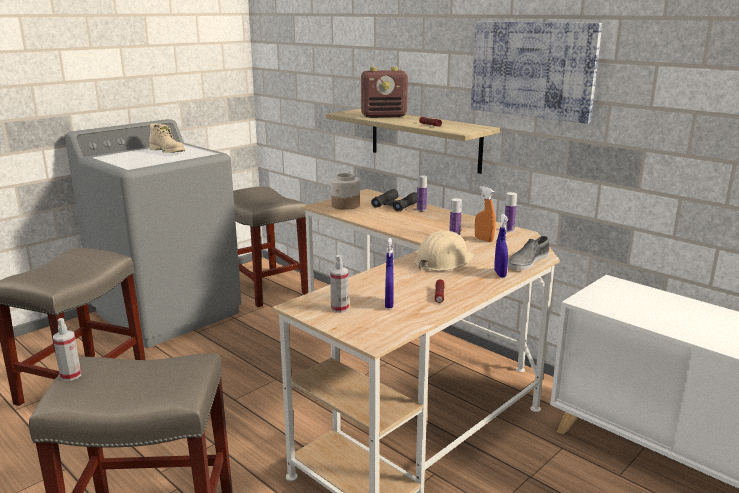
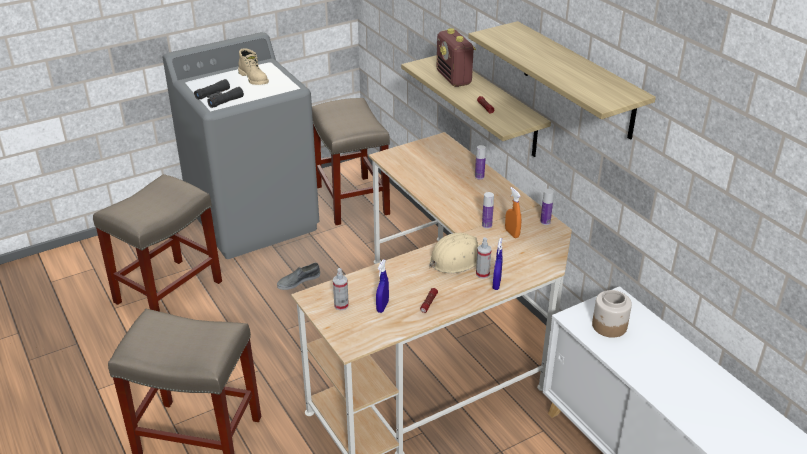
camera: 15 degrees right, 15 degrees up
(71, 375) = (138, 330): spray bottle -> spray bottle (482, 274)
(345, 205) = (410, 159): jar -> jar (609, 326)
(384, 116) = (454, 78): radio -> radio turned 60 degrees clockwise
(395, 205) = (458, 165): black binoculars -> black binoculars (219, 98)
(527, 261) = (532, 272): grey shoe -> grey shoe (298, 281)
(532, 69) = (578, 80): picture -> shelf

